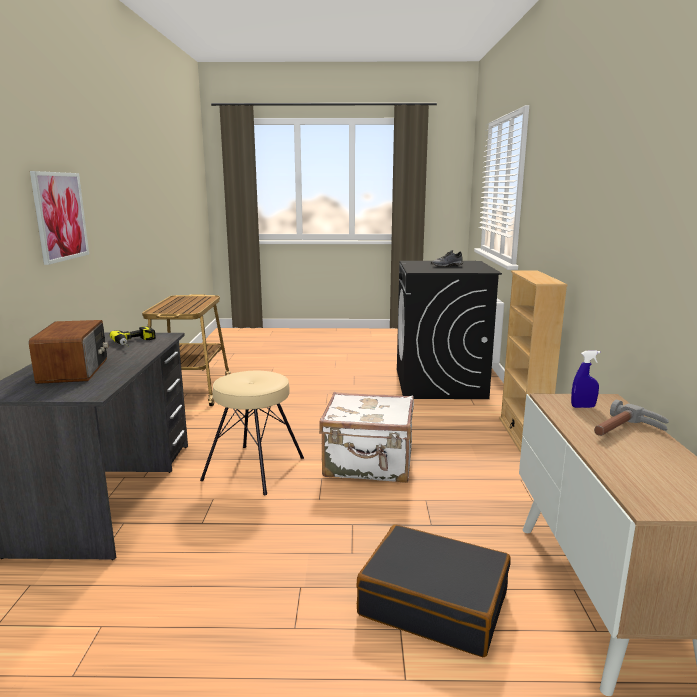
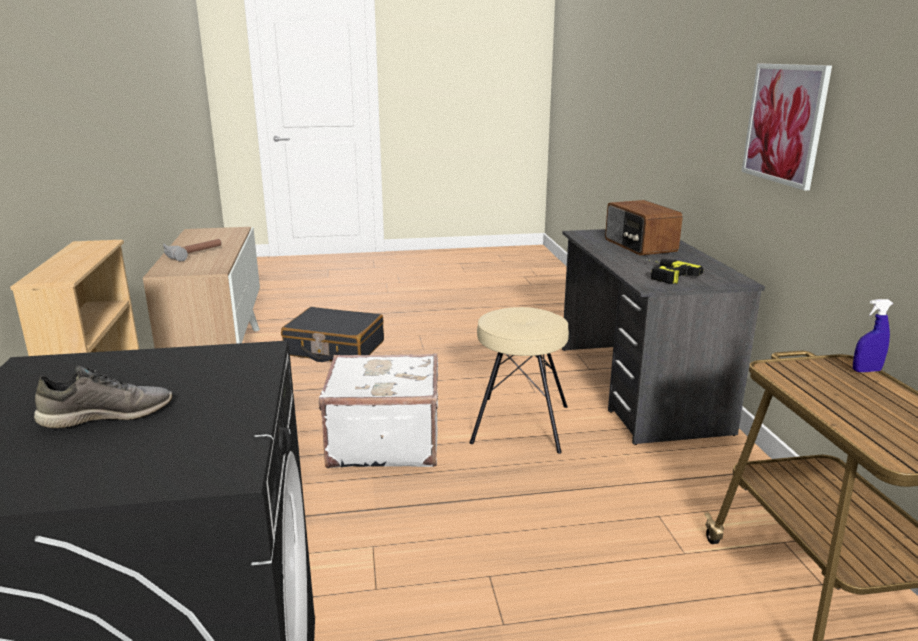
camera: 170 degrees right, 5 degrees up
(583, 407) = (196, 265): blue spray bottle -> blue spray bottle (866, 371)

